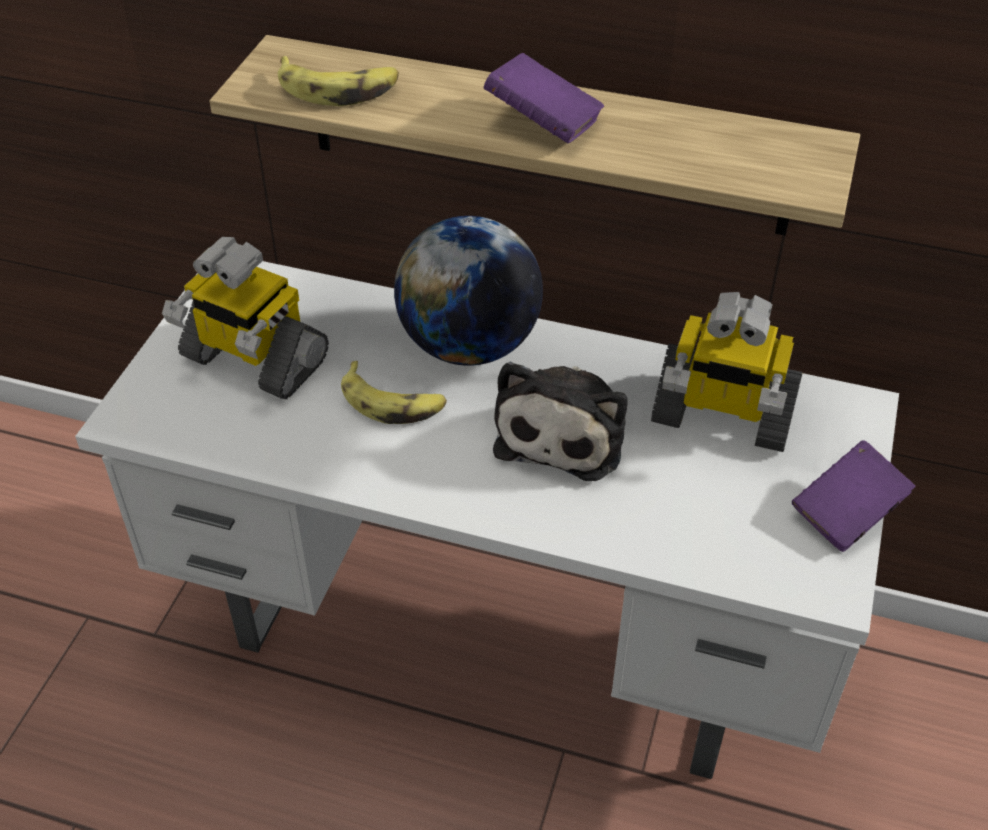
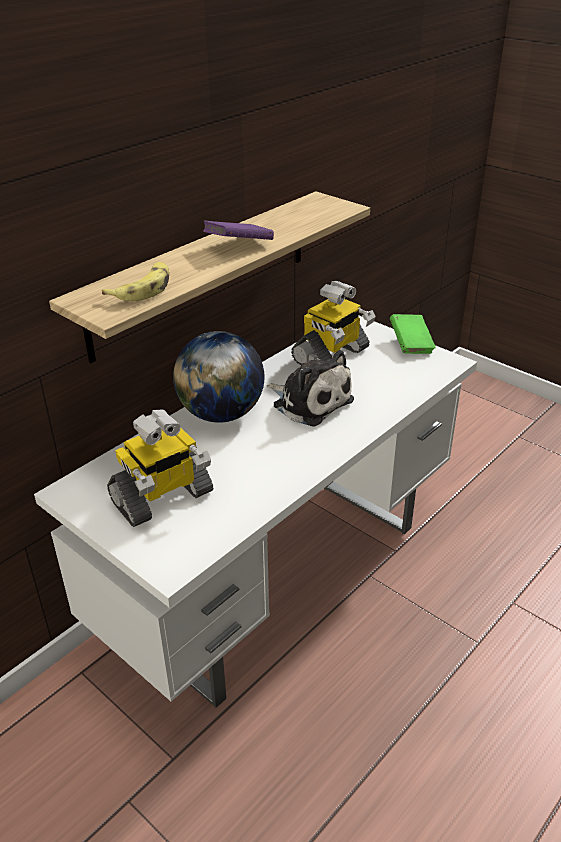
camera: 65 degrees left, 10 degrees down
(393, 402) = (245, 451): banana -> none
(847, 513) = (411, 345): purple book -> green book

